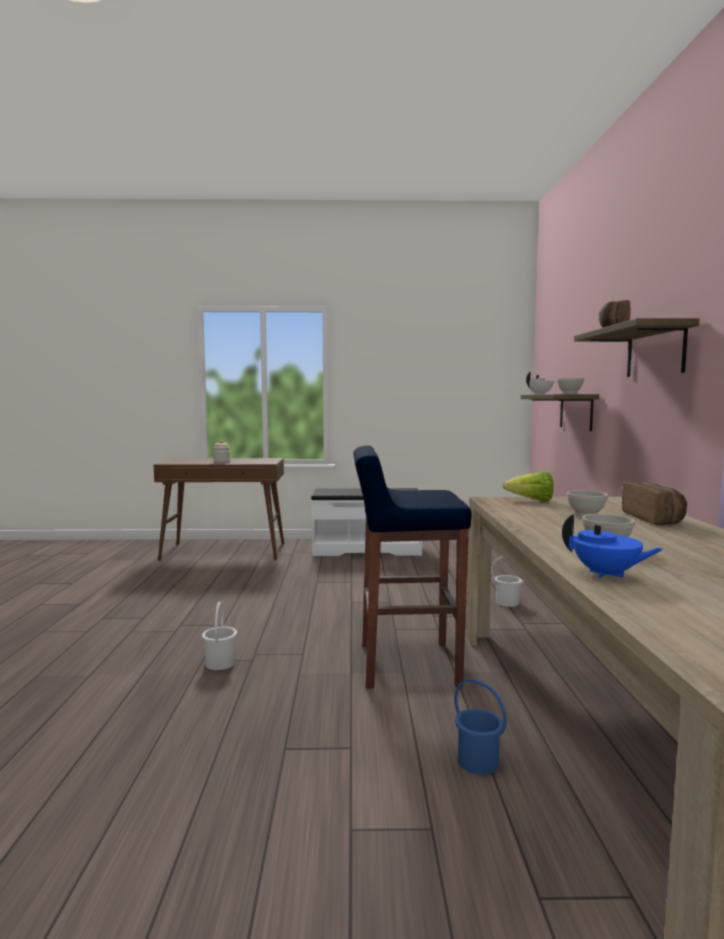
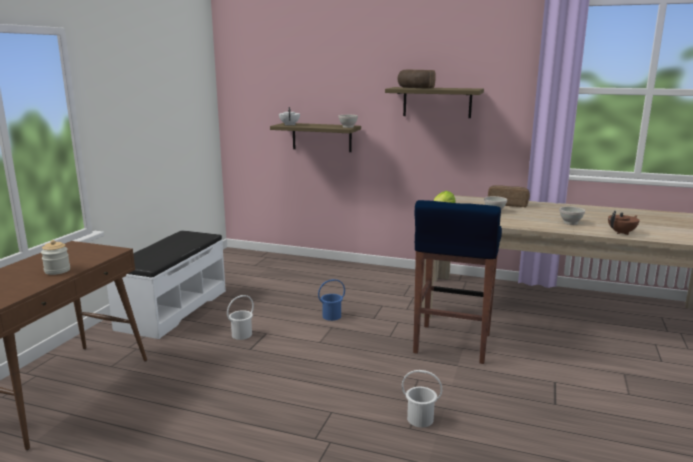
camera: 70 degrees left, 10 degrees up
(478, 762) = (569, 350): blue bucket -> blue bucket (332, 316)
(507, 602) = (365, 290): white bucket -> white bucket (241, 334)
(606, 574) = (622, 232): blue teapot -> brown teapot

